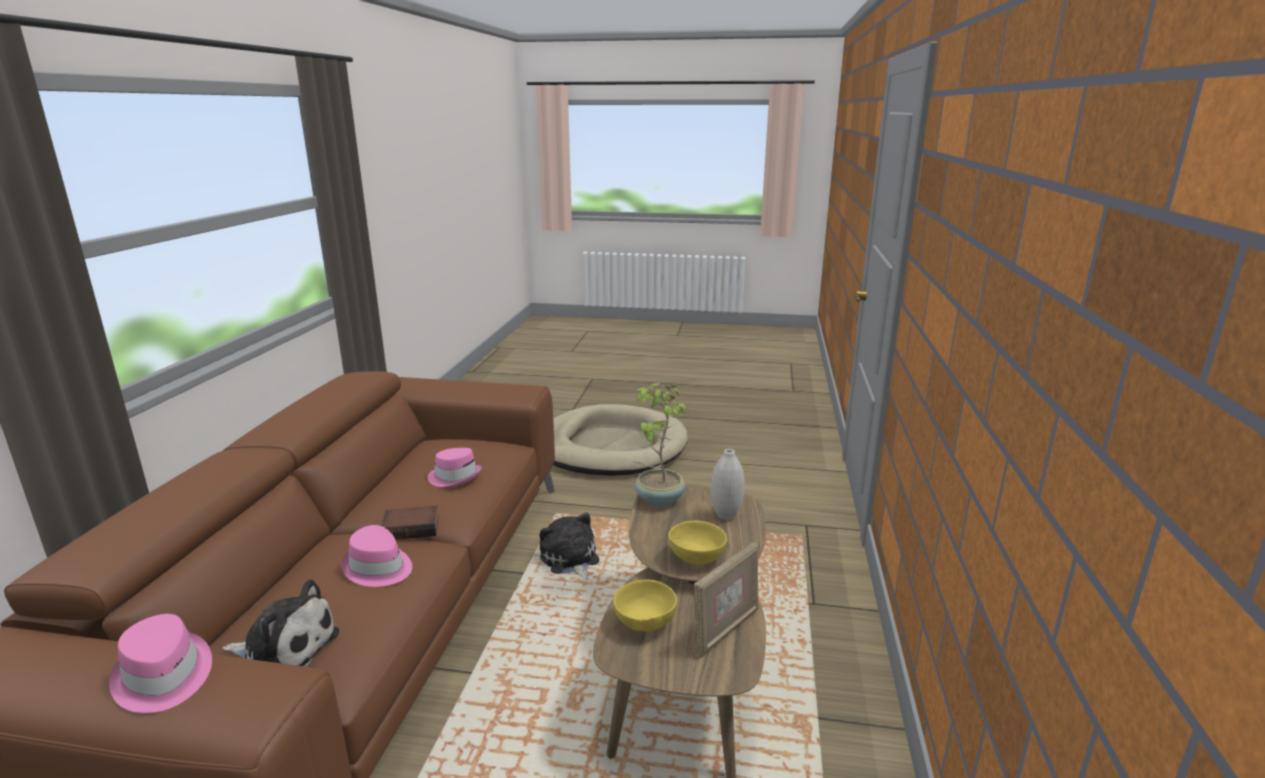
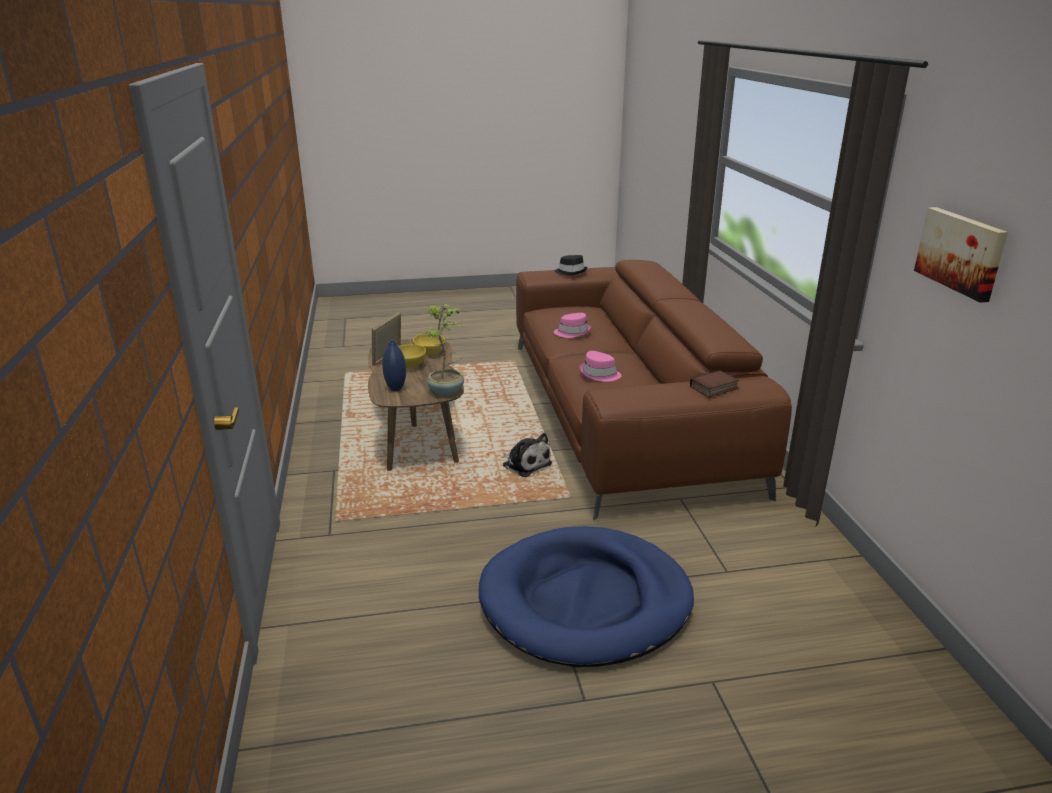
camera: 160 degrees right, 5 degrees up
(162, 676) = (571, 272): pink hat -> black hat
(284, 651) = (569, 311): plush toy -> none
(375, 183) = (961, 252): none -> picture
(412, 527) = (584, 349): book -> book (714, 388)
(610, 447) = (585, 601): beige dog bed -> blue dog bed
(725, 516) = (396, 388): white vase -> blue vase

